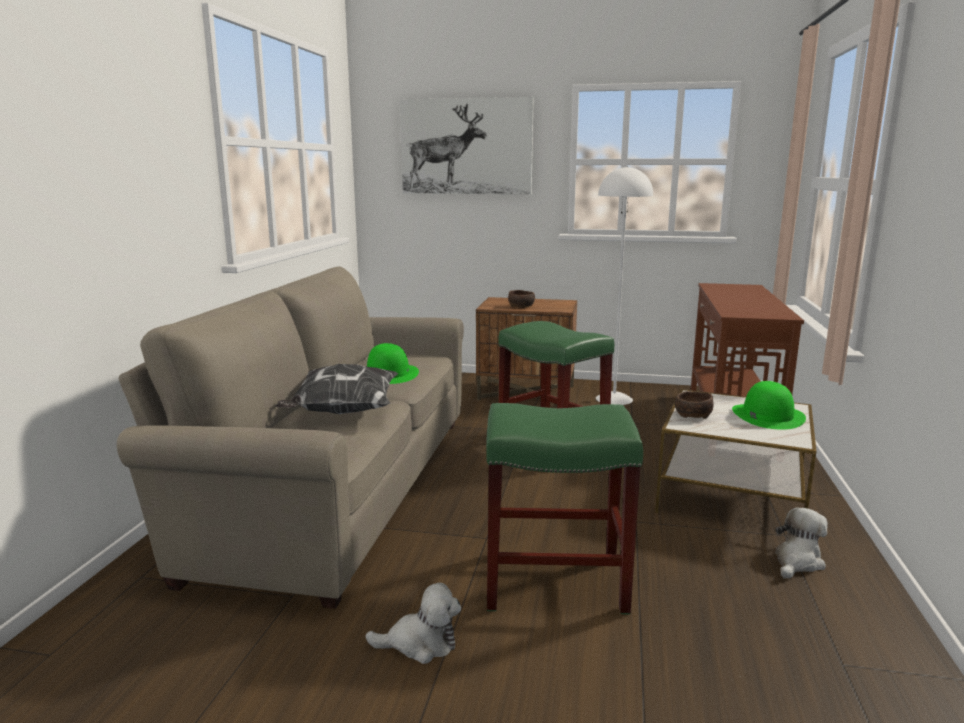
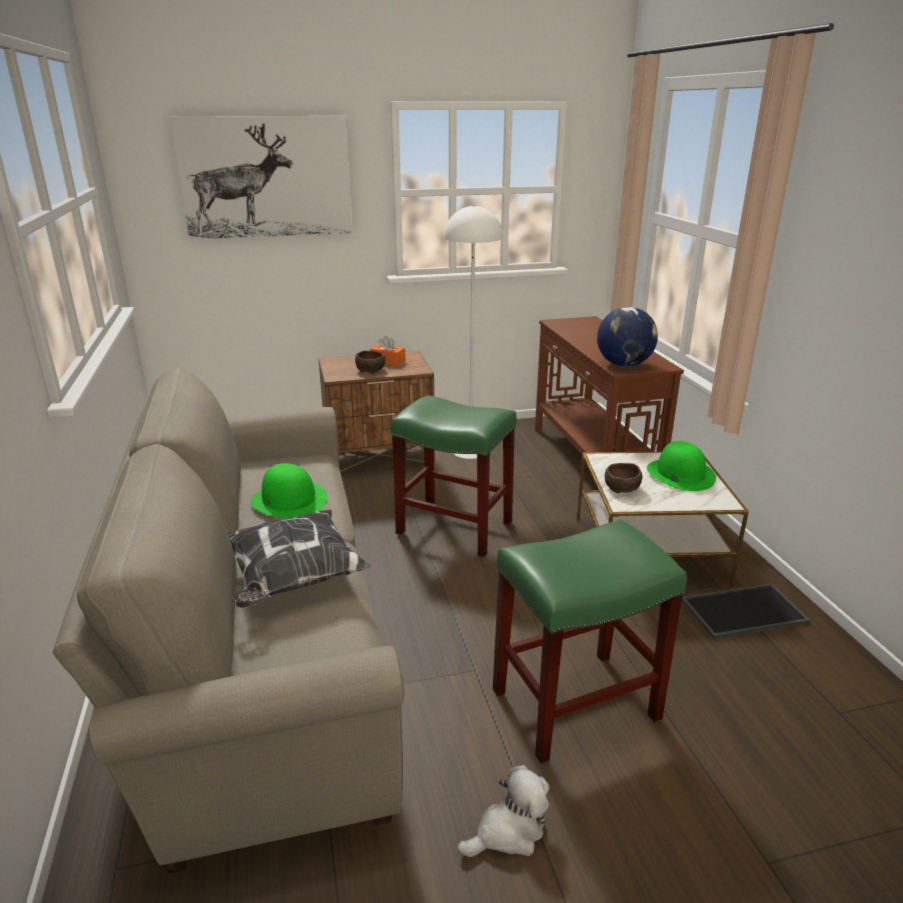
camera: 25 degrees left, 10 degrees up
(542, 303) = (387, 361): none -> orange tissue box
(742, 312) = (624, 365): none -> globe
(797, 561) = (743, 612): plush toy -> tray

